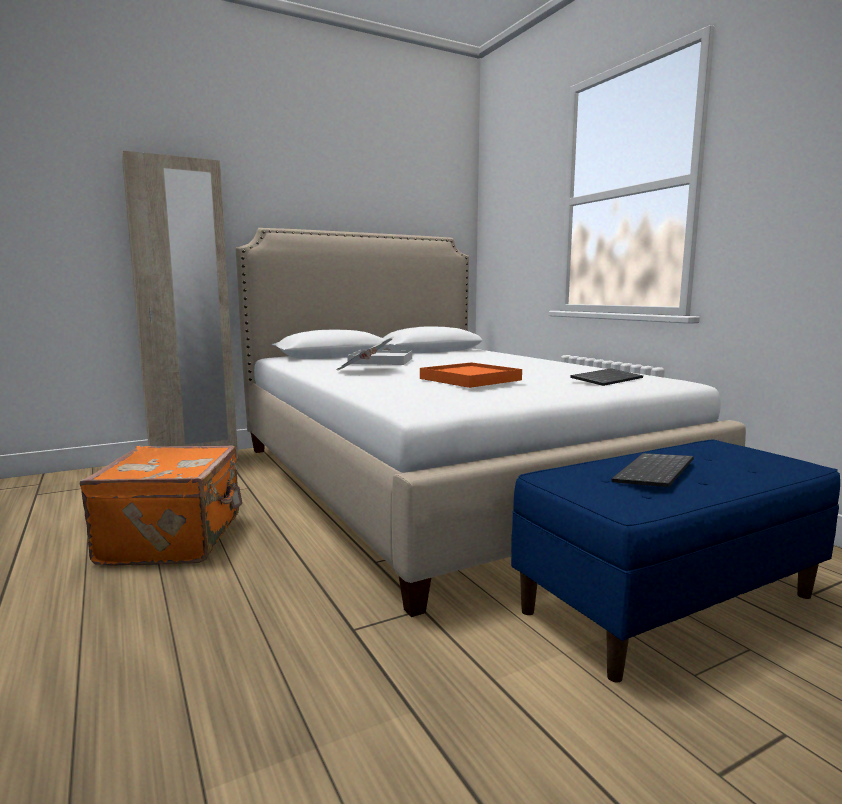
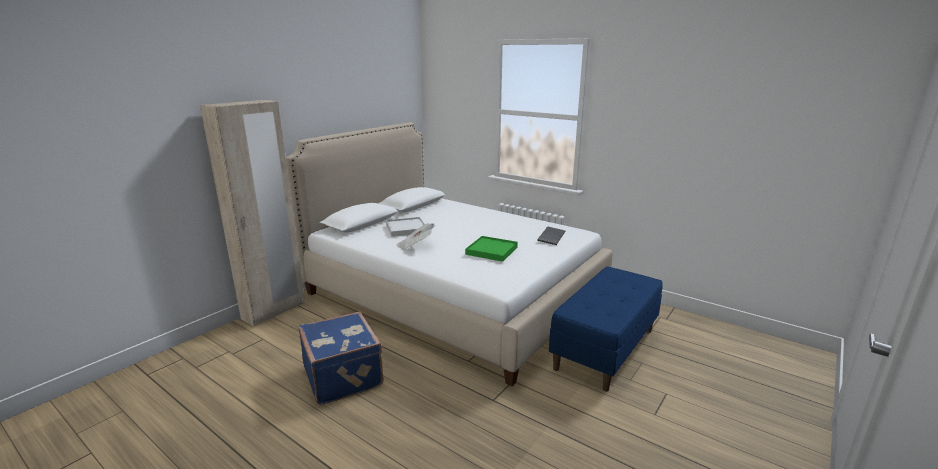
camera: 25 degrees left, 10 degrees up
(175, 539) = (344, 375): orange suitcase -> blue suitcase
(470, 379) = (491, 251): orange tray -> green tray
(656, 473) = (603, 298): keyboard -> none

